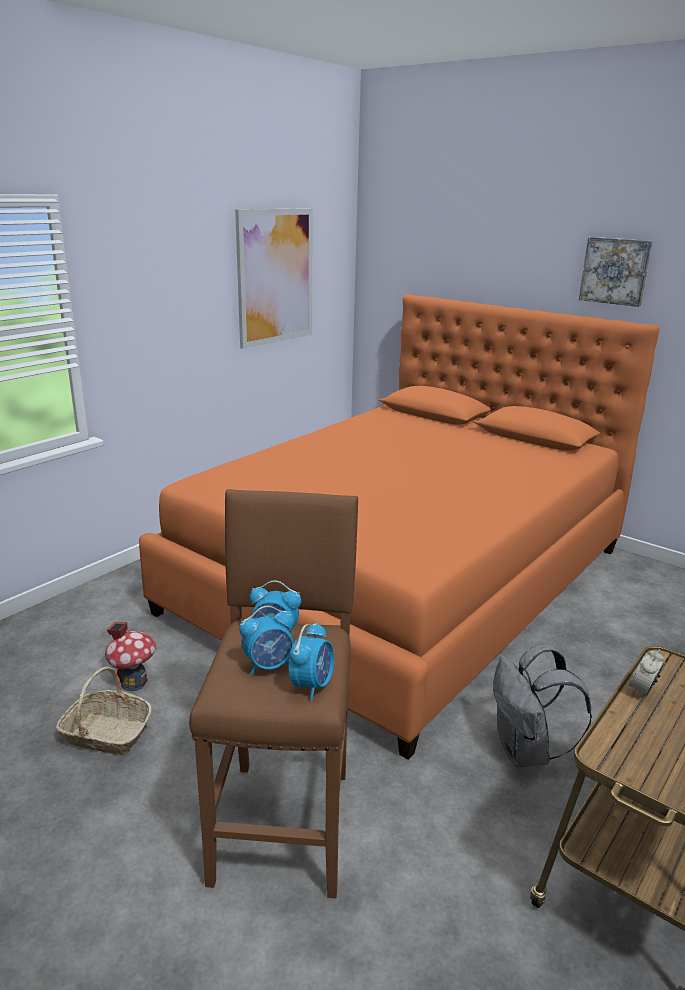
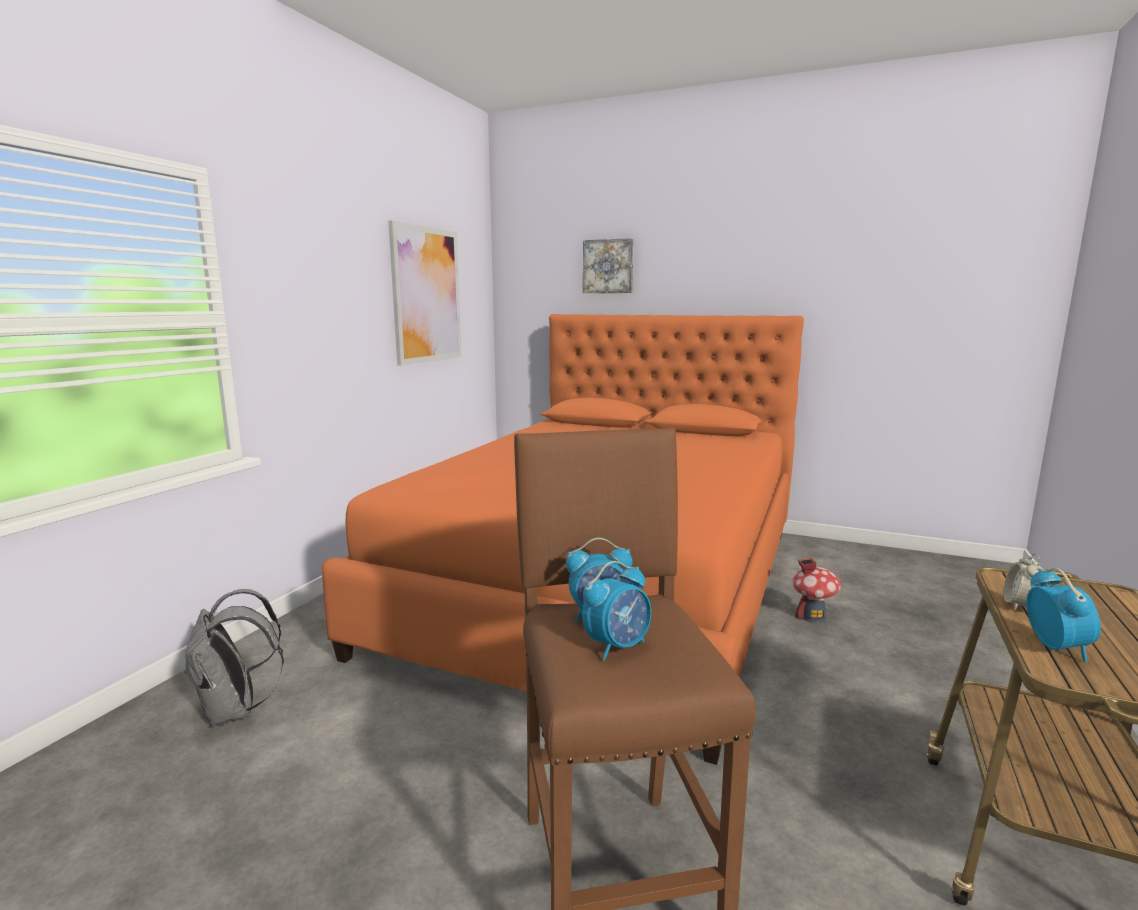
camera: 15 degrees left, 10 degrees down
(106, 734) = (327, 816): basket -> none
(134, 682) = (343, 743): toy house -> toy house (812, 617)
(312, 685) = (689, 657): alarm clock -> alarm clock (1056, 647)
(526, 752) = (830, 729): grey backpack -> grey backpack (235, 711)
(615, 271) = (753, 273): picture -> picture (608, 266)

